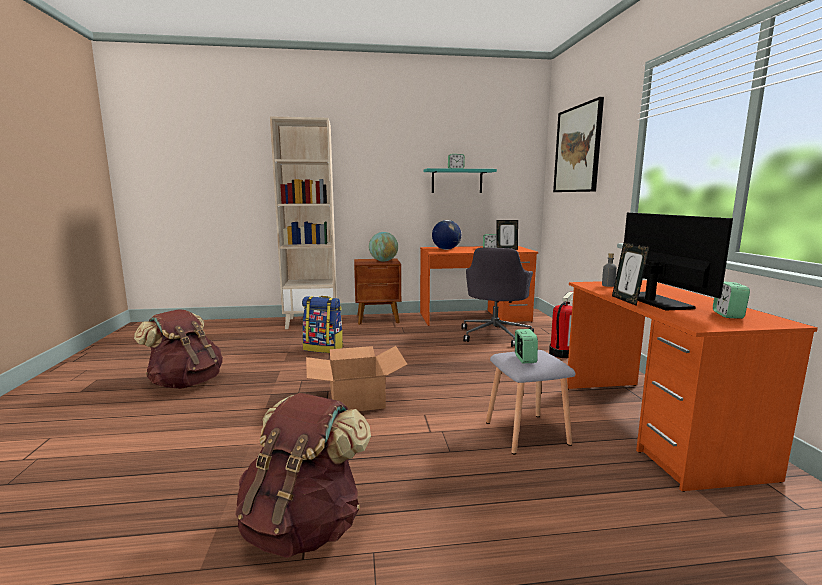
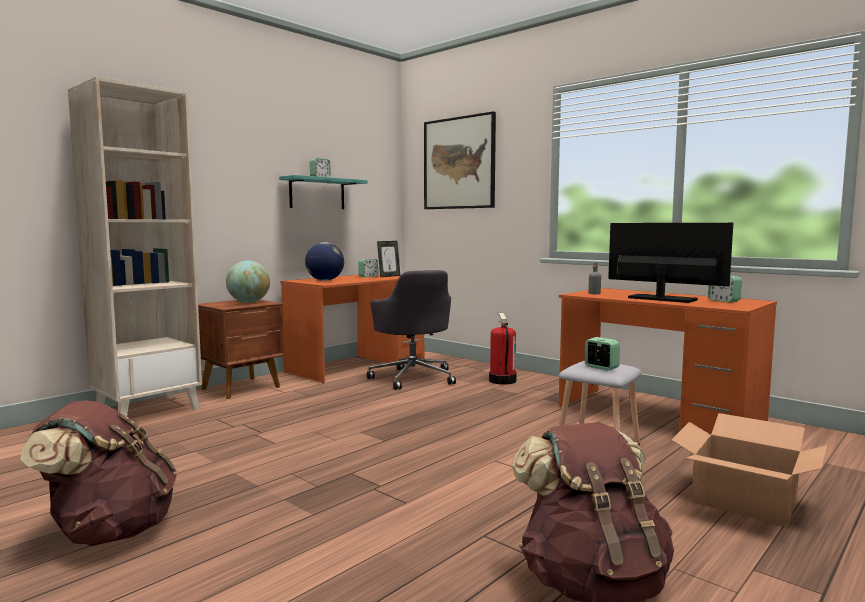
camera: 40 degrees left, 5 degrees down
(324, 348) = (241, 434): backpack -> none
(356, 398) = (400, 470): cardboard box -> cardboard box (744, 500)
(626, 300) = (646, 300): picture frame -> none

